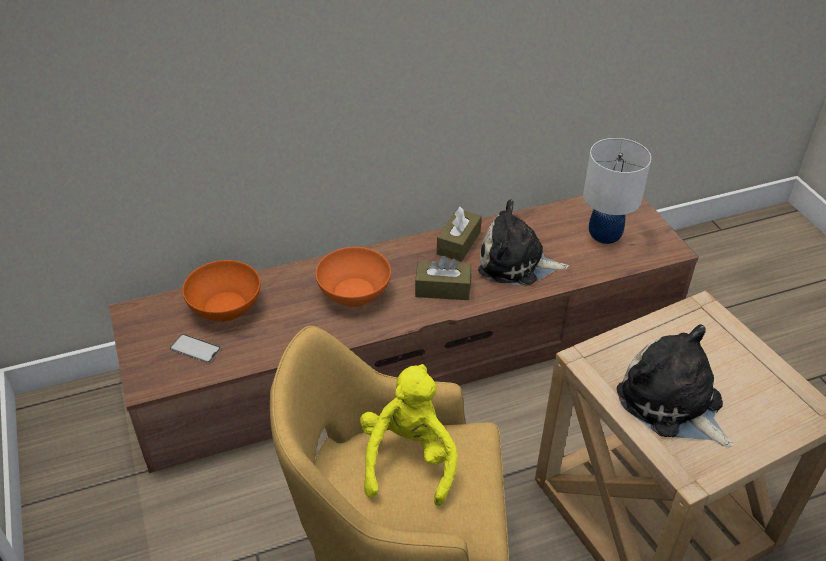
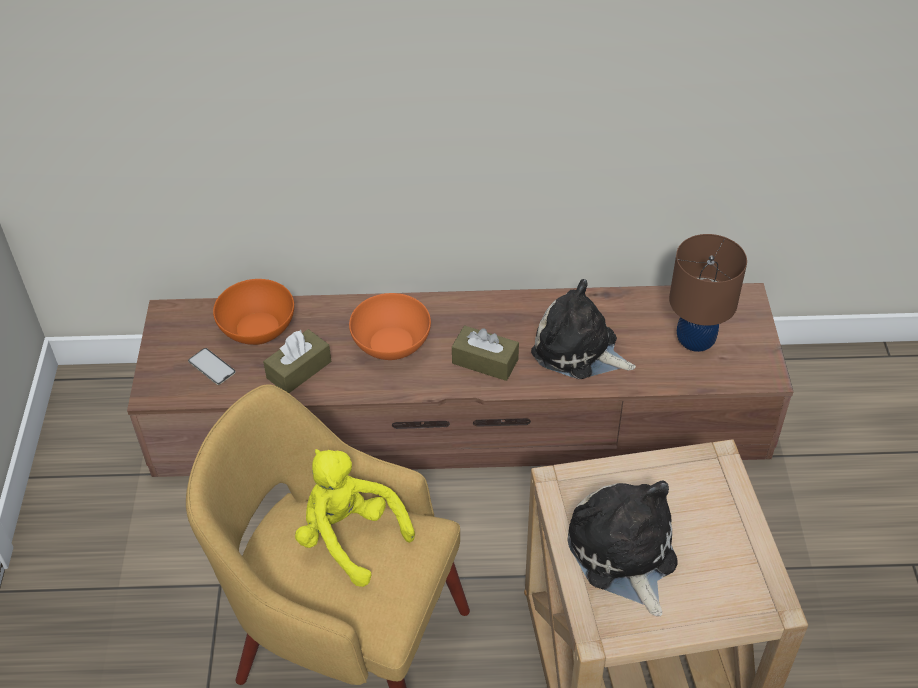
camera: 20 degrees right, 5 degrees up
(408, 459) = (349, 537): yellow plush toy -> yellow plush toy turned 75 degrees counterclockwise
(458, 243) = (527, 312): brown tissue box -> brown tissue box (299, 370)
(604, 238) = (694, 343): white table lamp -> brown table lamp

